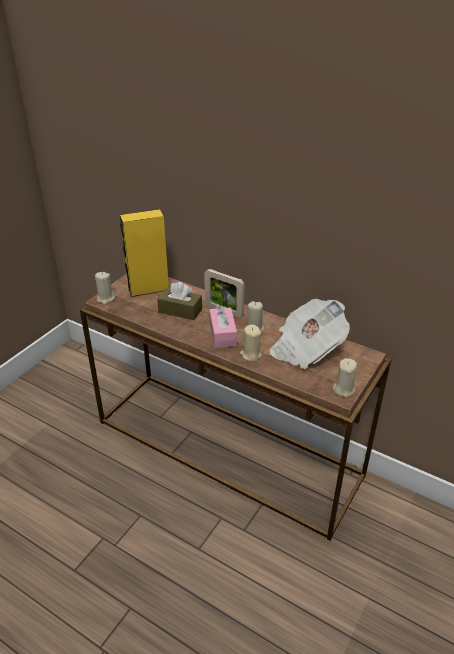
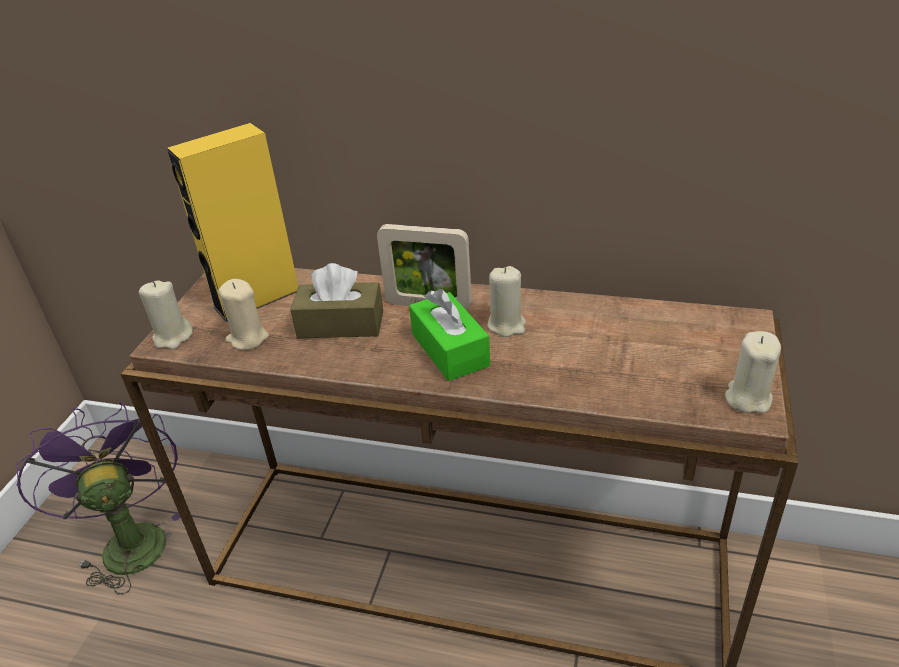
camera: 15 degrees left, 0 degrees up
(71, 392) = (130, 539): none -> purple fan
(223, 334) = (450, 350): pink tissue box -> green tissue box
(251, 355) = (528, 376): beige candle -> beige candle (247, 338)
(306, 348) = (626, 337): newspaper -> none

